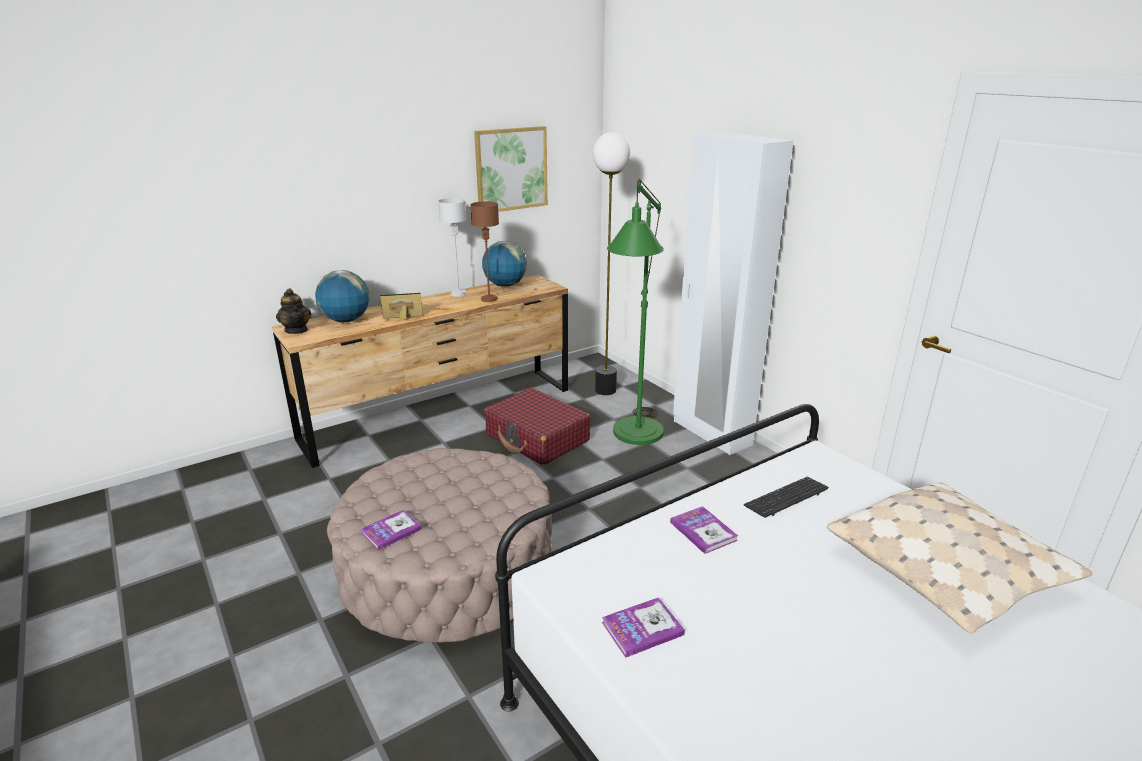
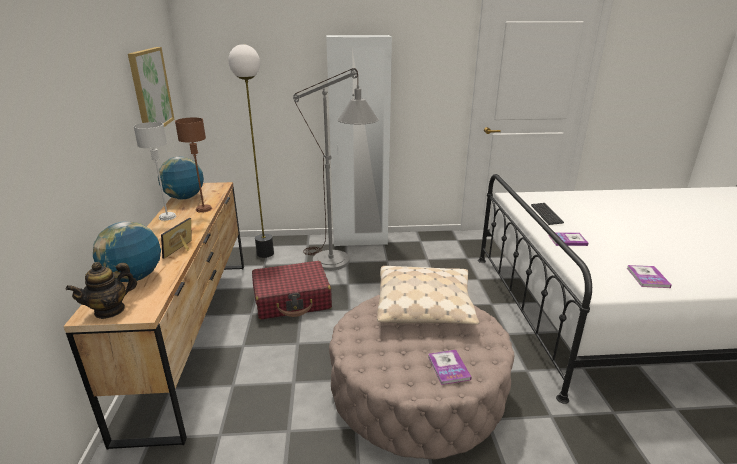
camera: 60 degrees left, 0 degrees up
(296, 330) = (110, 310): teapot -> teapot turned 135 degrees clockwise
(635, 439) = (338, 265): green floor lamp -> grey floor lamp
(947, 571) = (614, 206): beige pillow -> beige pillow (425, 306)

